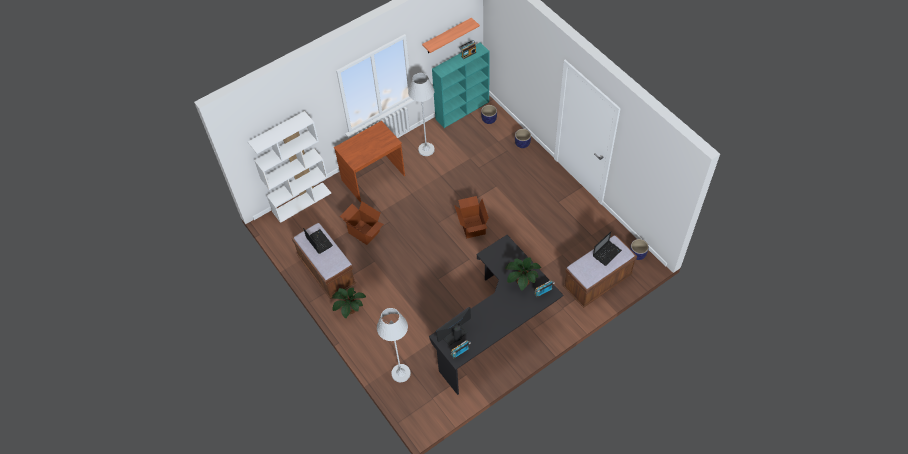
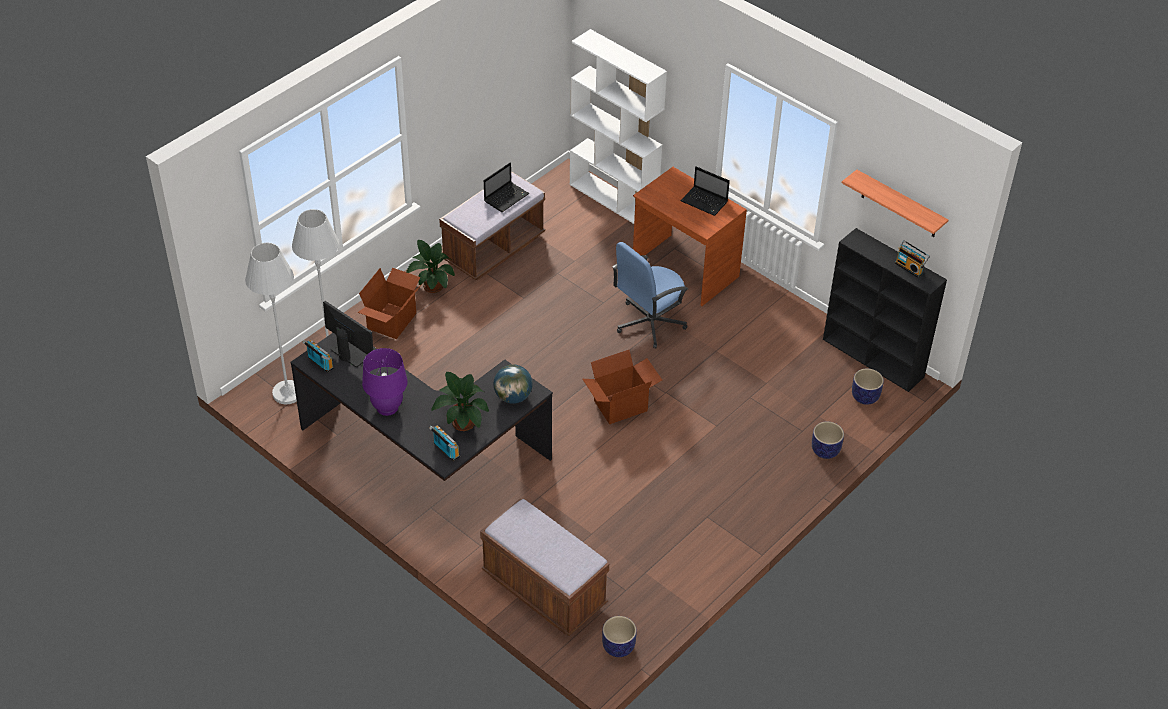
camera: 75 degrees right, 10 degrees down
(364, 232) = (576, 277): cardboard box -> cardboard box (392, 321)
(412, 202) = (649, 323): none -> blue office chair
(426, 149) = (766, 324): white floor lamp -> white floor lamp (287, 393)
(462, 110) = (874, 358): turquoise bookcase -> black bookcase
(504, 318) = (387, 407): none -> purple table lamp
(507, 253) = (513, 397): none -> globe
(607, 253) = (563, 550): laptop -> laptop (705, 202)

